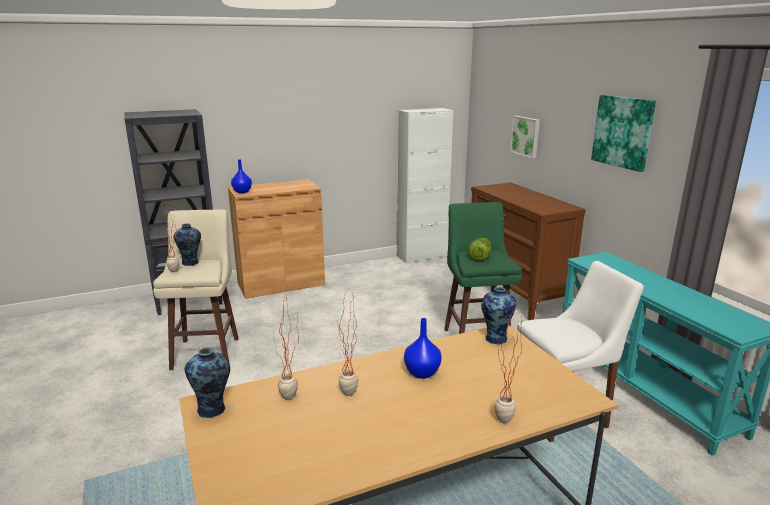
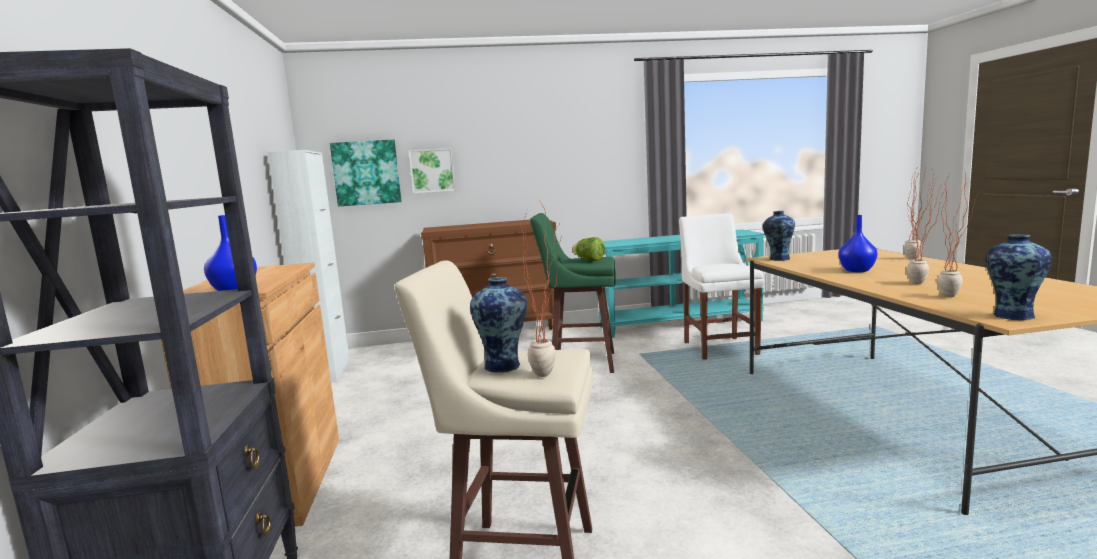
camera: 75 degrees left, 10 degrees down
(623, 132) = (566, 139): picture -> picture (366, 173)

